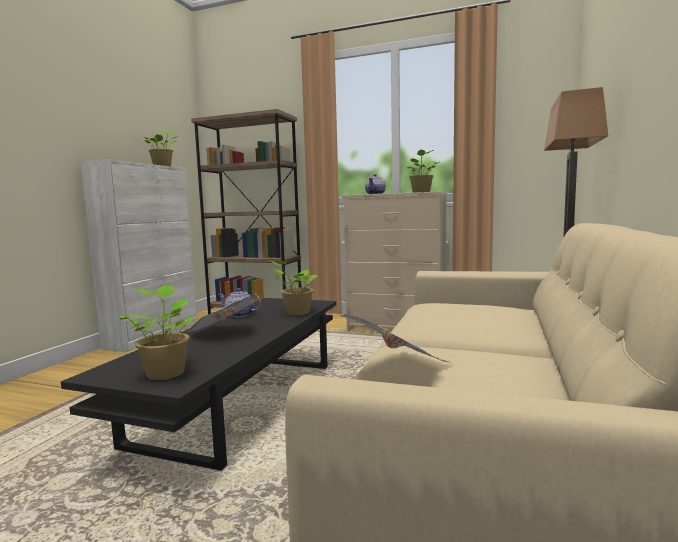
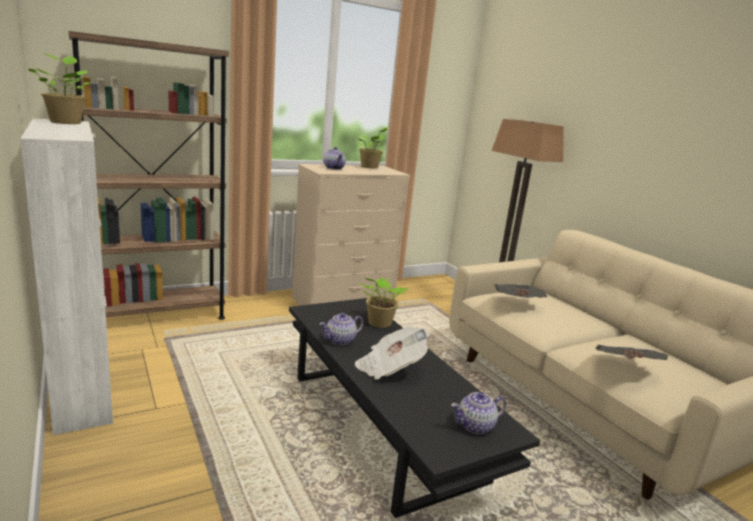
camera: 50 degrees left, 10 degrees up
(166, 372) = (476, 426): potted plant -> teapot
(439, 309) = (517, 305): none -> newspaper

